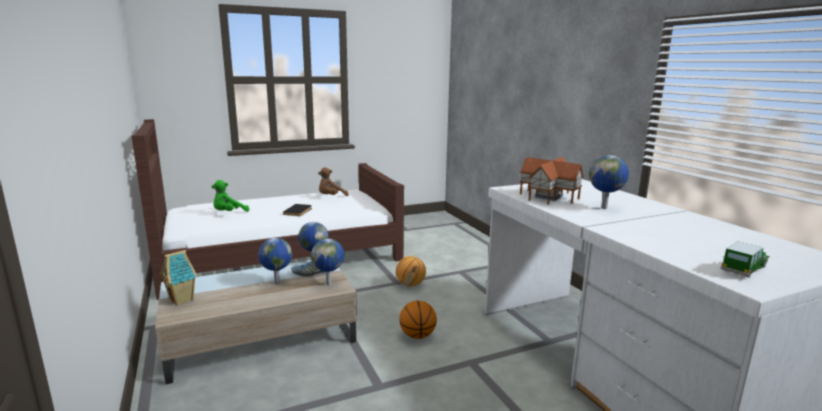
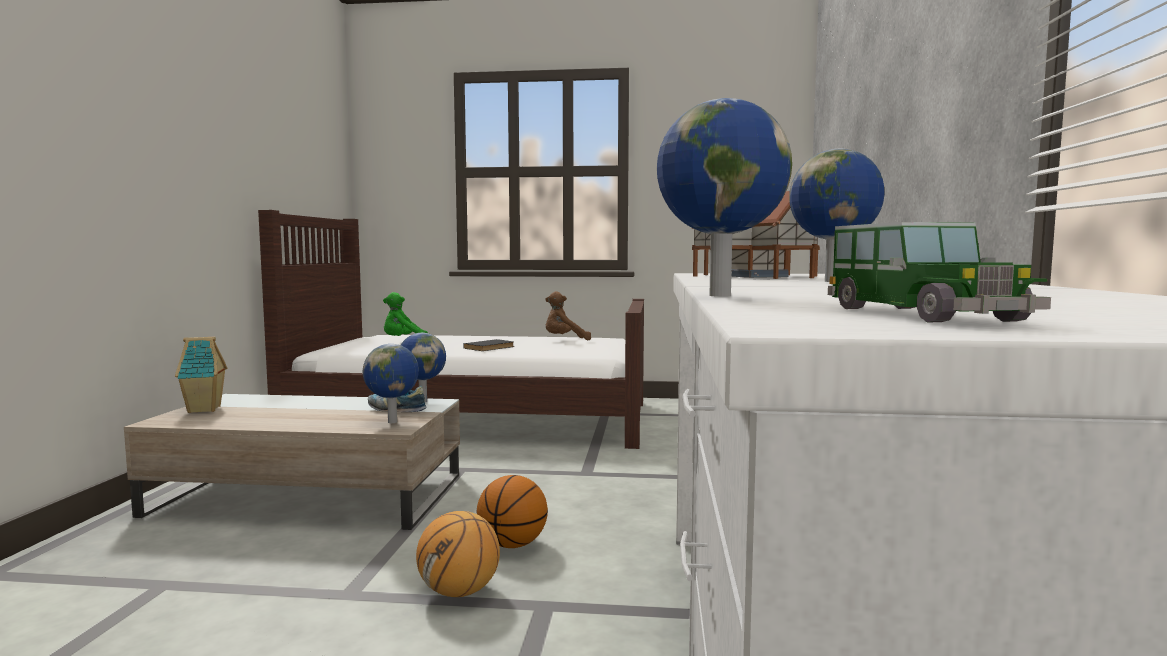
camera: 30 degrees right, 10 degrees down
(276, 283) = (333, 411): globe -> globe (717, 295)
(410, 284) = (604, 479): basketball -> basketball (459, 592)
(743, 268) = (922, 315): toy car -> toy car turned 90 degrees clockwise

